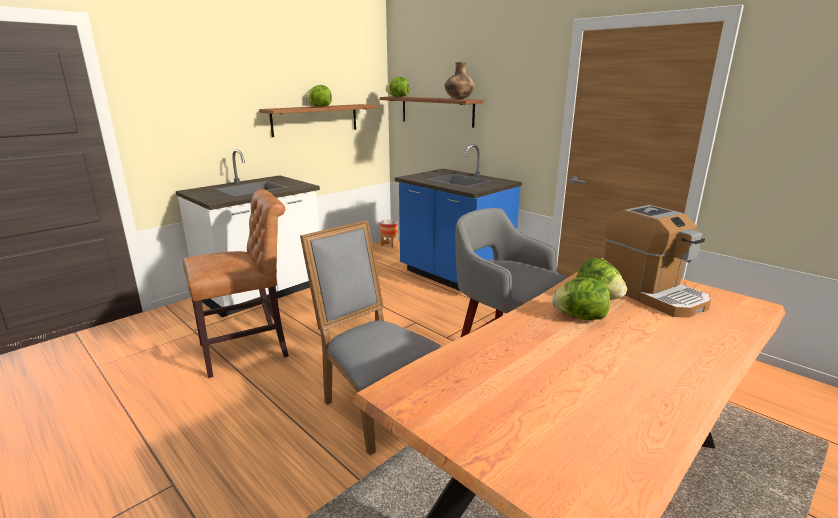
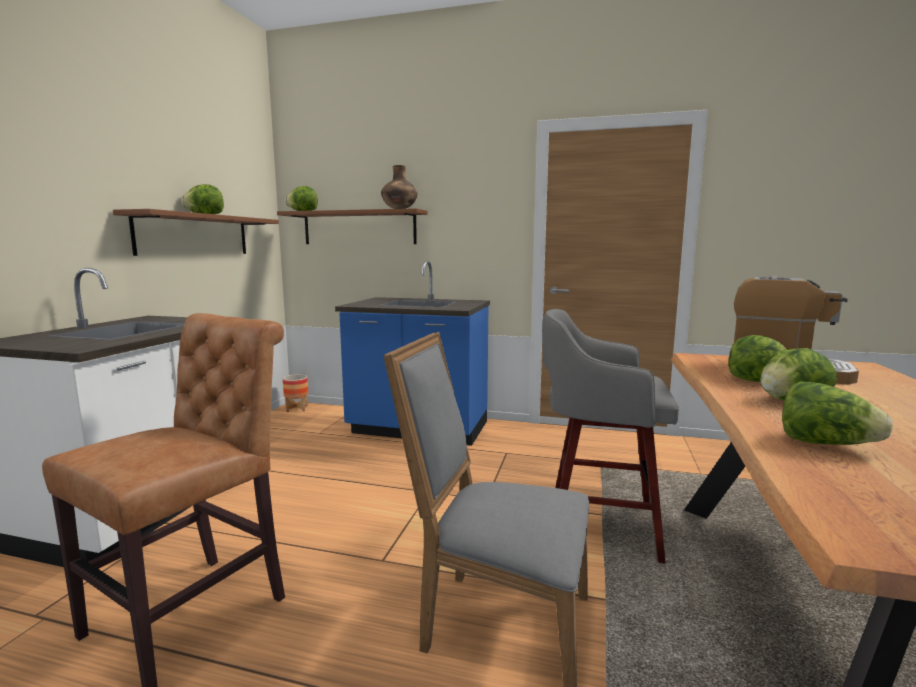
camera: 30 degrees left, 10 degrees down
(512, 348) = (825, 444): none -> lettuce

